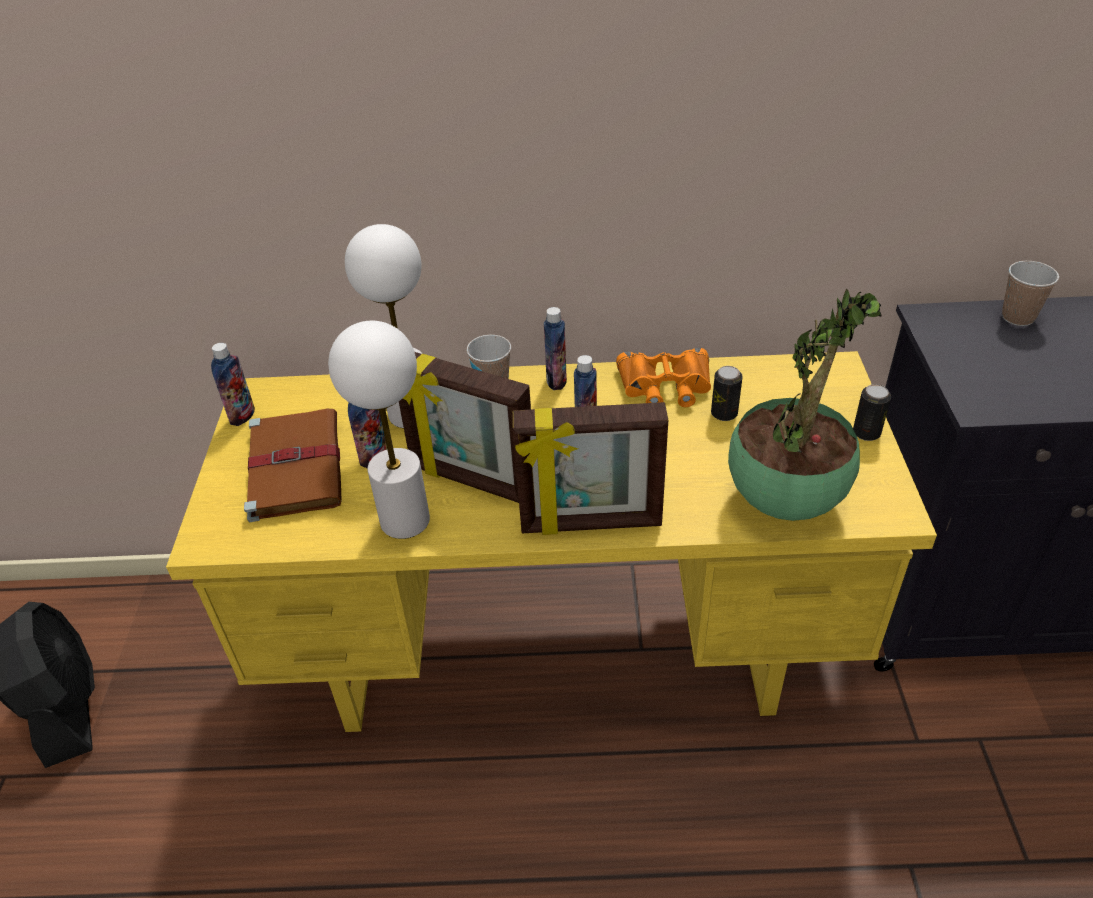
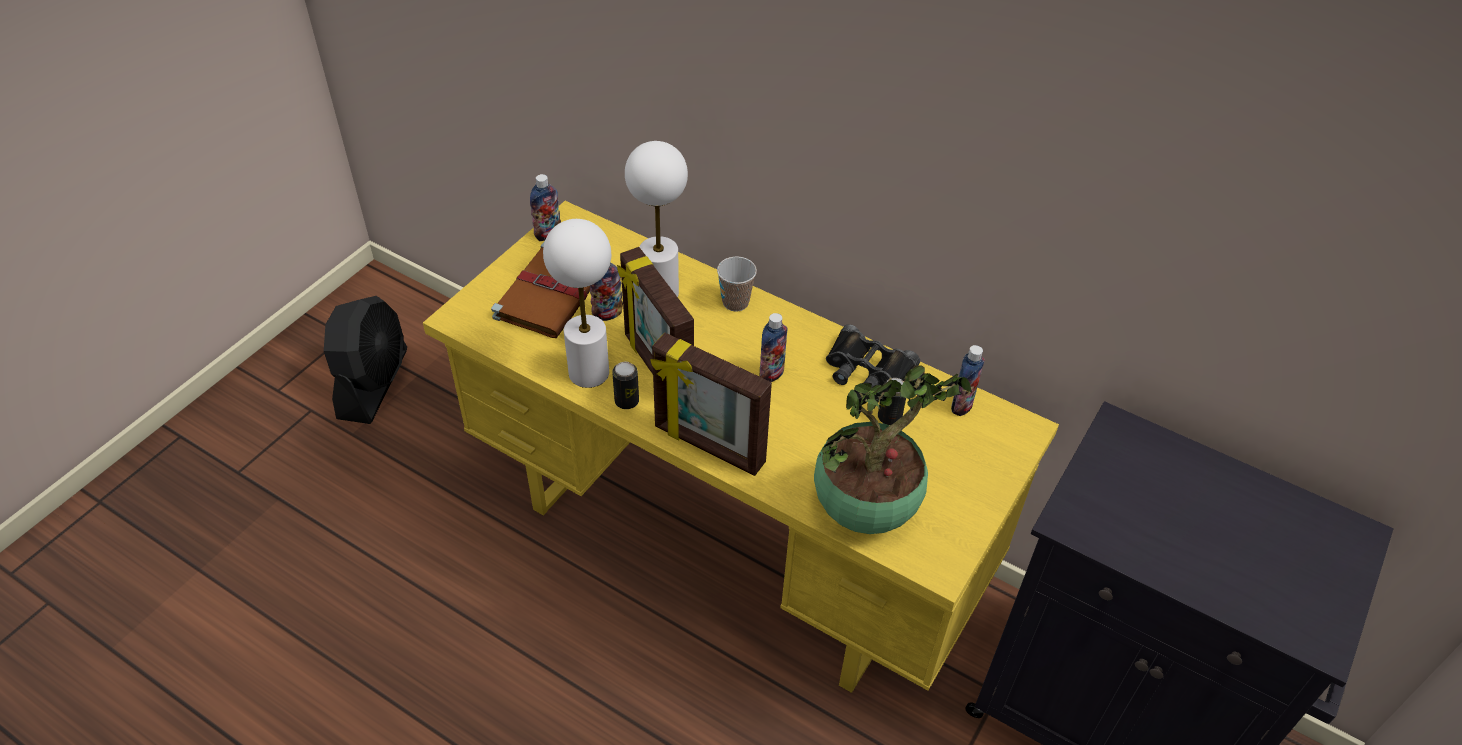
camera: 30 degrees right, 5 degrees up
(556, 380) = (787, 321): bottle -> bottle (961, 405)
(665, 386) = (866, 370): orange binoculars -> black binoculars
(866, 433) = (987, 495): can -> can (626, 401)
(1017, 317) = (1199, 468): cup -> none

